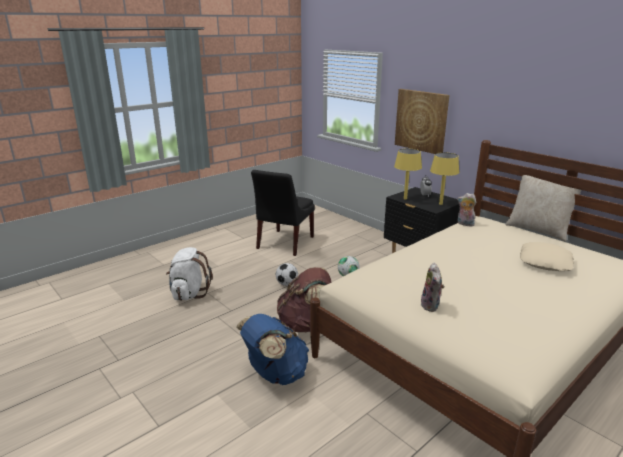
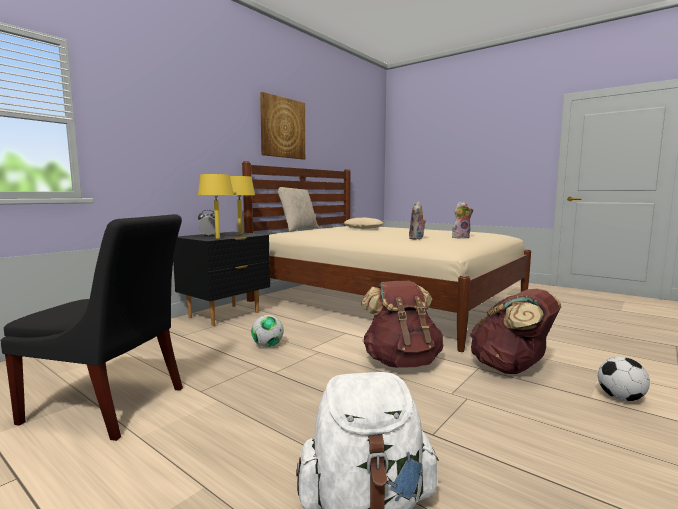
camera: 100 degrees left, 15 degrees down
(275, 374) = (511, 369): blue backpack -> brown backpack
(287, 284) = (296, 384): football -> football (620, 398)
(421, 121) = (159, 148): picture -> picture (282, 128)
(464, 224) = (292, 234): plush toy -> plush toy (417, 238)

